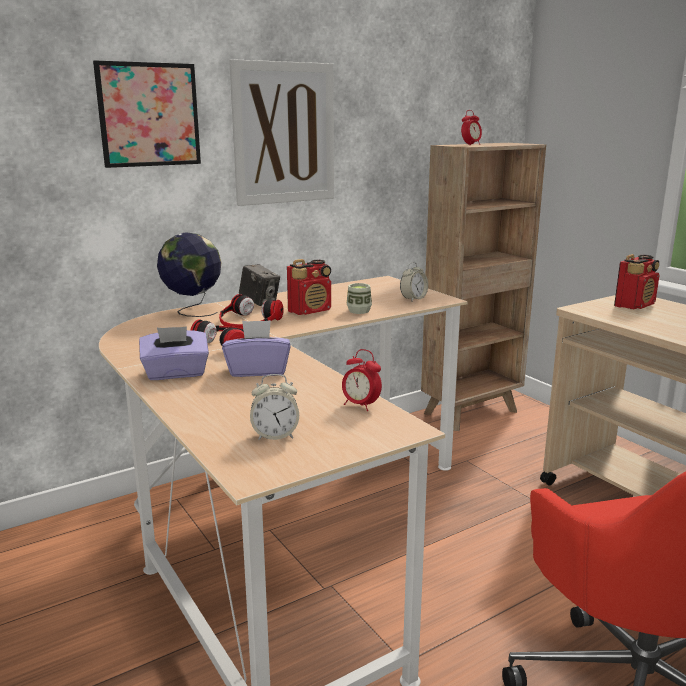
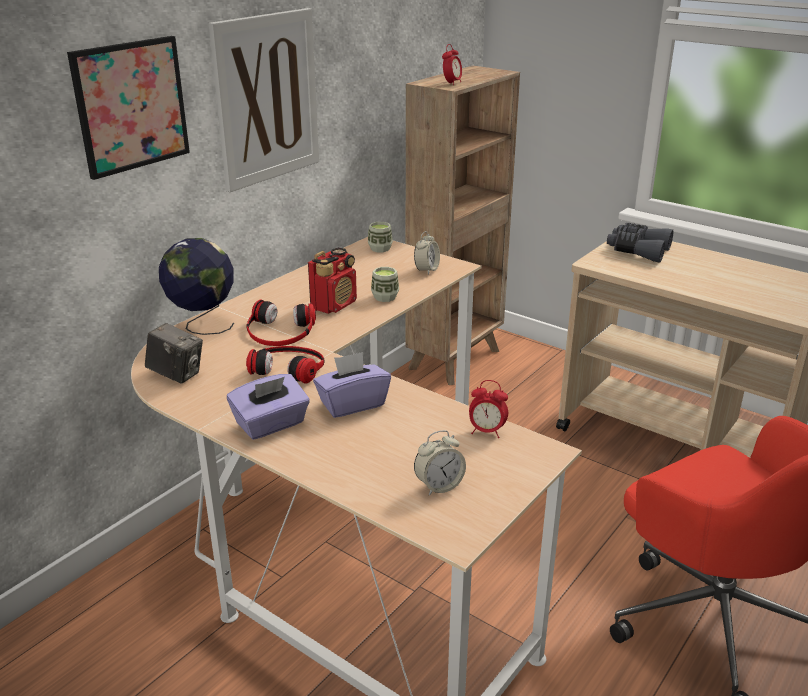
camera: 20 degrees left, 10 degrees up
(260, 302) = (268, 300): camera -> camera (176, 374)
(385, 283) = (380, 248): none -> cup
(634, 305) = (637, 251): radio -> grey binoculars

